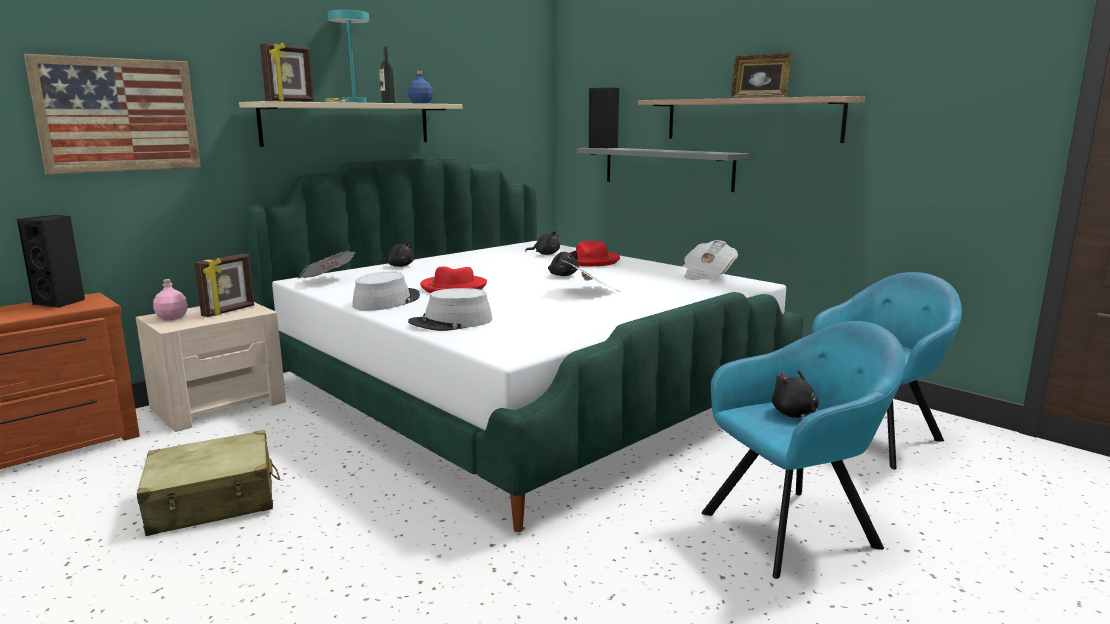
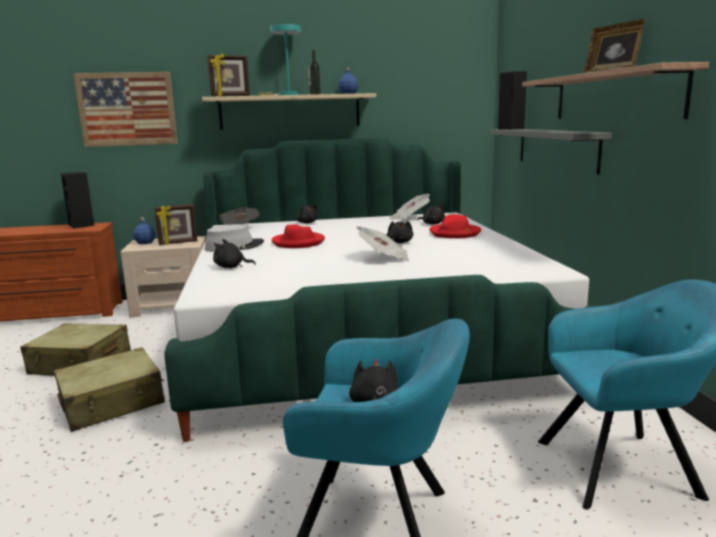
camera: 35 degrees right, 0 degrees up
(171, 317) = (145, 243): pink bottle -> blue bottle
(356, 526) = (112, 403): none -> beige suitcase
(451, 322) = (231, 267): grey hat -> black plush toy
(706, 276) = (525, 257): newspaper -> newspaper (409, 218)

